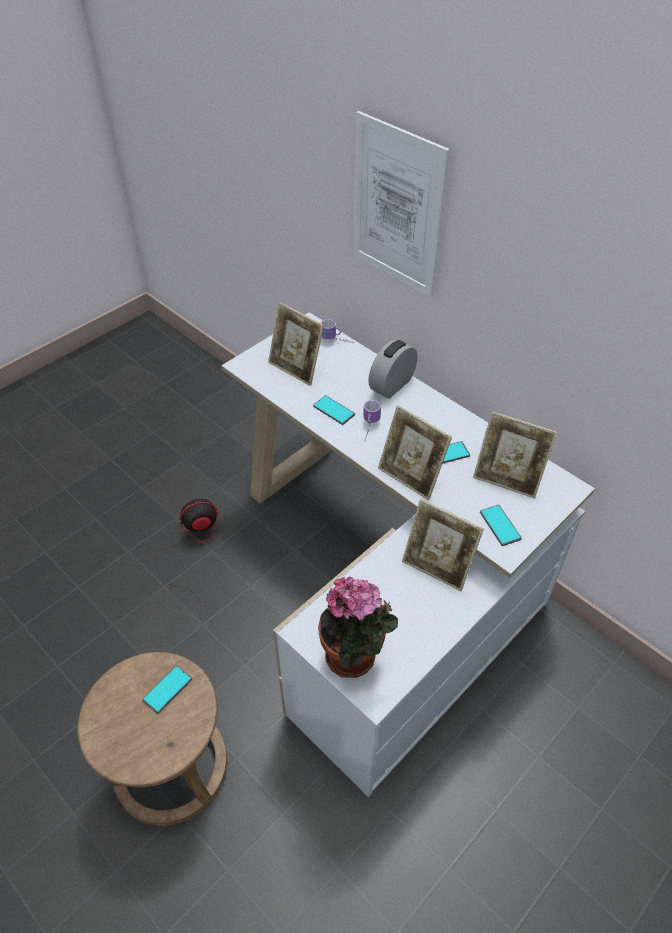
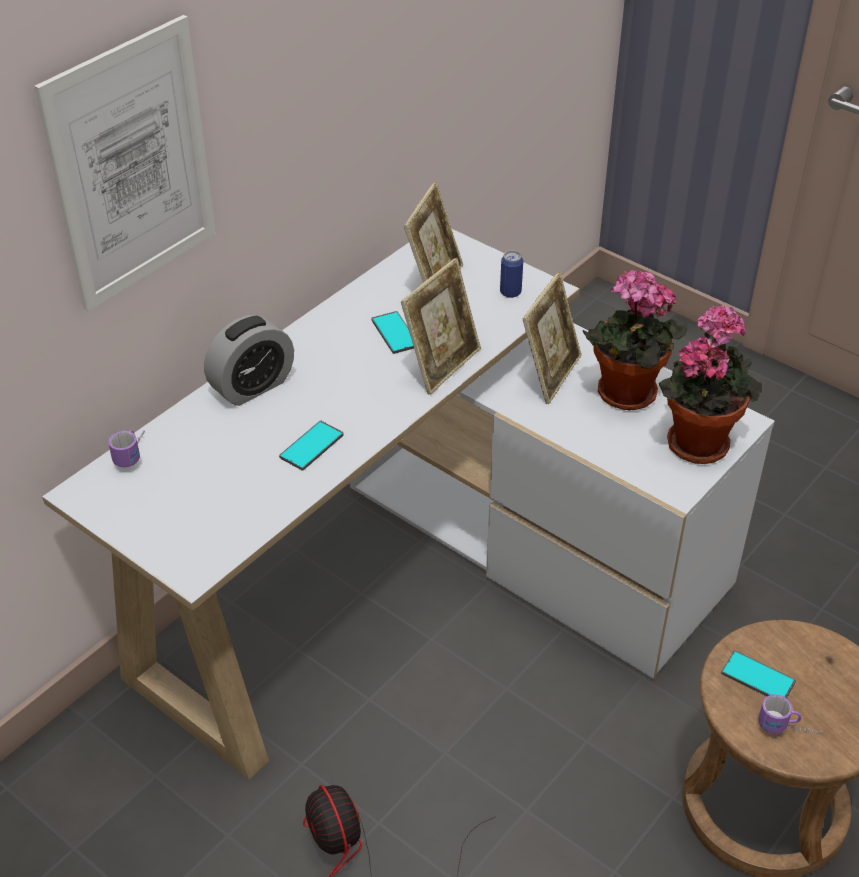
camera: 95 degrees left, 5 degrees down
(296, 369) = (207, 498): picture frame -> none
(369, 428) = (348, 407): mug -> mug (789, 730)
(392, 385) = (252, 386): alarm clock -> alarm clock turned 75 degrees counterclockwise
(410, 614) = (624, 396): none -> potted plant
(500, 525) = (510, 292): phone -> can

